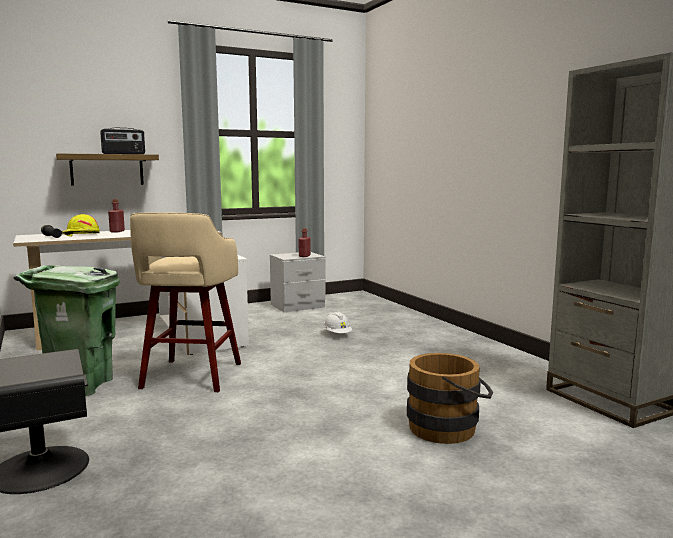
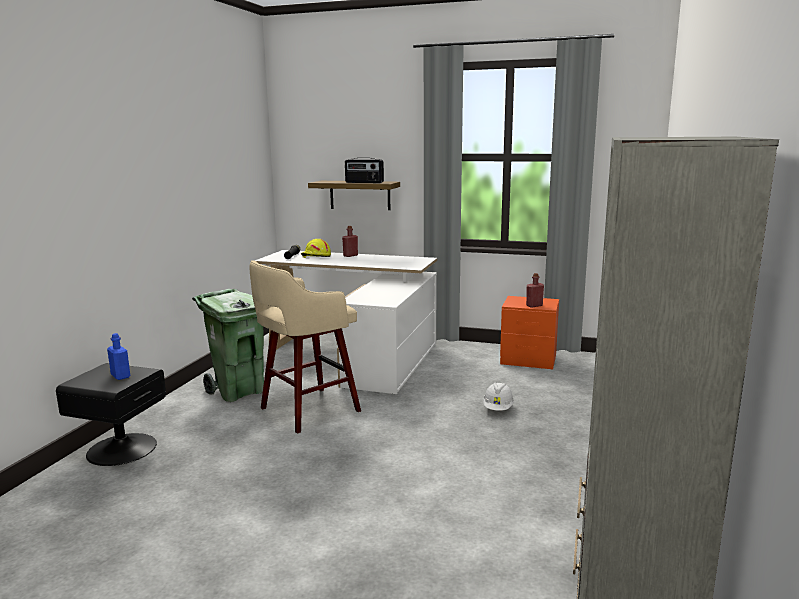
camera: 45 degrees right, 5 degrees up
(42, 363) = (120, 376): none -> blue bottle
(297, 306) = (528, 360): grey nightstand -> orange nightstand
(448, 428) = (382, 561): brown bucket -> none

